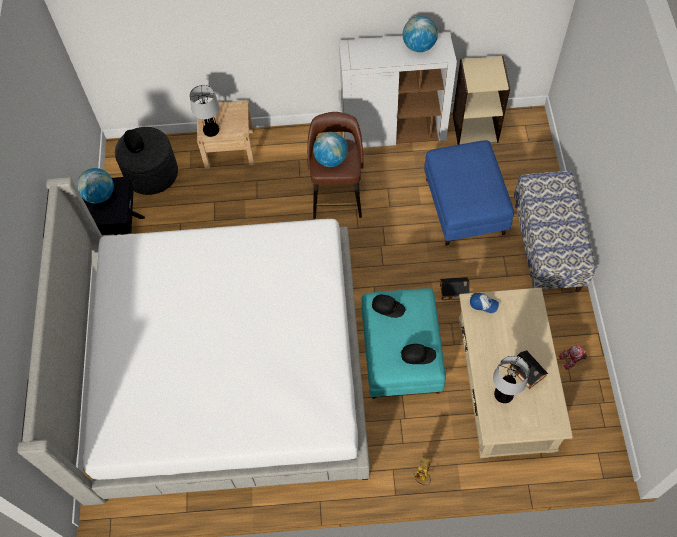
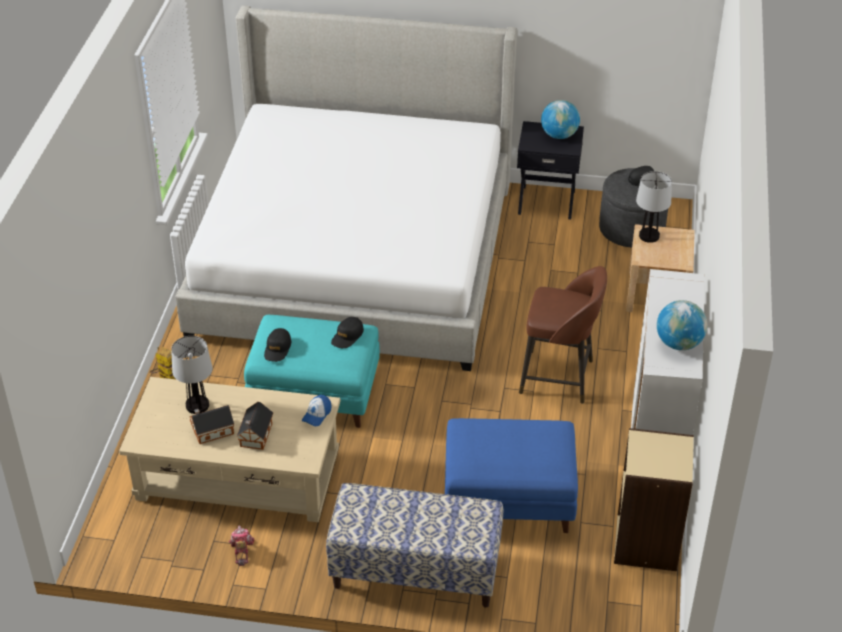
camera: 100 degrees right, 20 degrees down
(331, 159) = (558, 302): globe -> none
(454, 292) = (380, 459): toy house -> toy house (255, 436)

